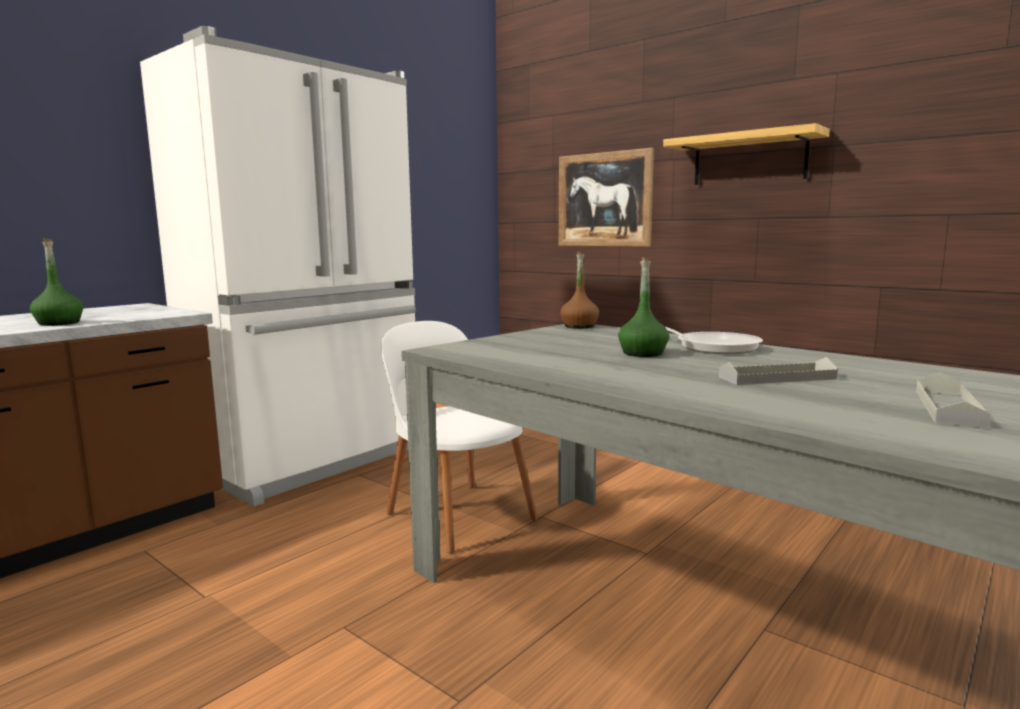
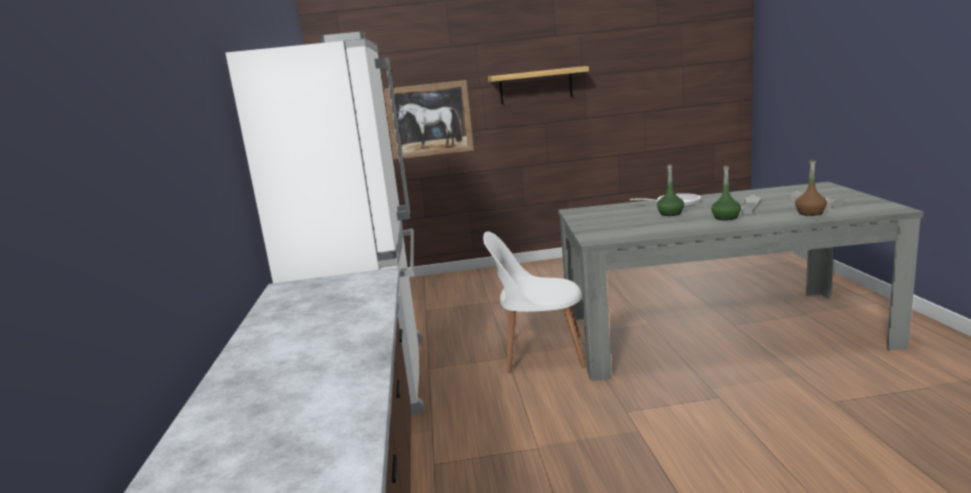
camera: 45 degrees left, 5 degrees up
(59, 323) = (363, 305): green bottle -> green bottle (725, 218)
(579, 326) = (576, 211): brown bottle -> brown bottle (810, 213)

